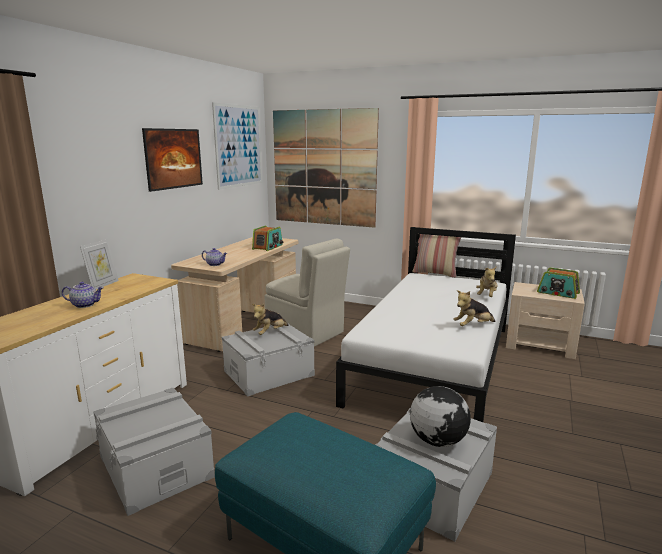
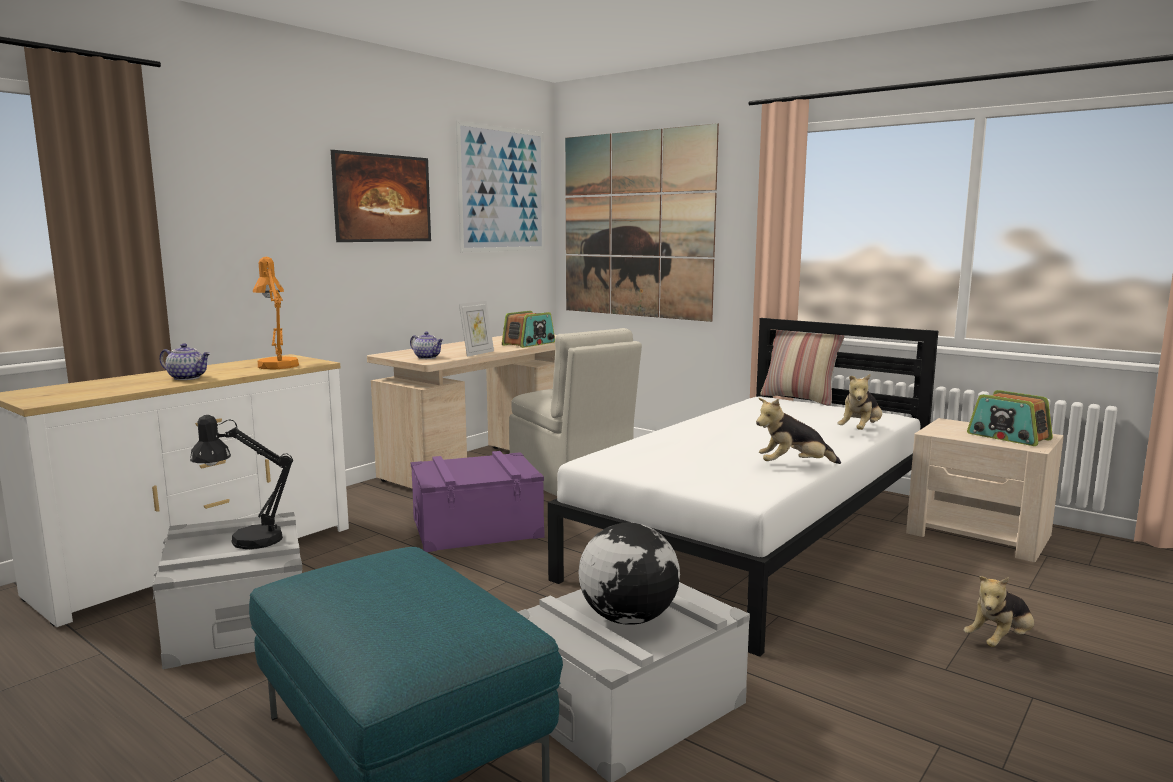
camera: 15 degrees right, 5 degrees down
(103, 285) = (236, 362): picture frame -> picture frame (477, 353)
(136, 285) = (277, 364): none -> orange table lamp
(158, 416) = (246, 541): none -> black table lamp
(269, 373) = (477, 527): grey storage box -> purple storage box
(270, 333) = (485, 463): plush toy -> plush toy (1000, 641)

